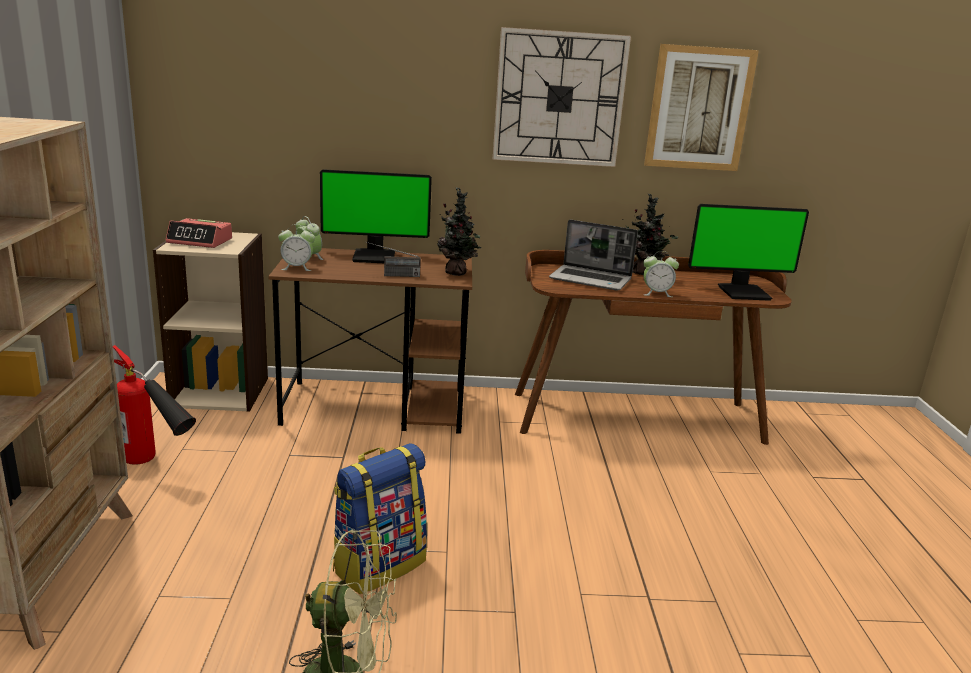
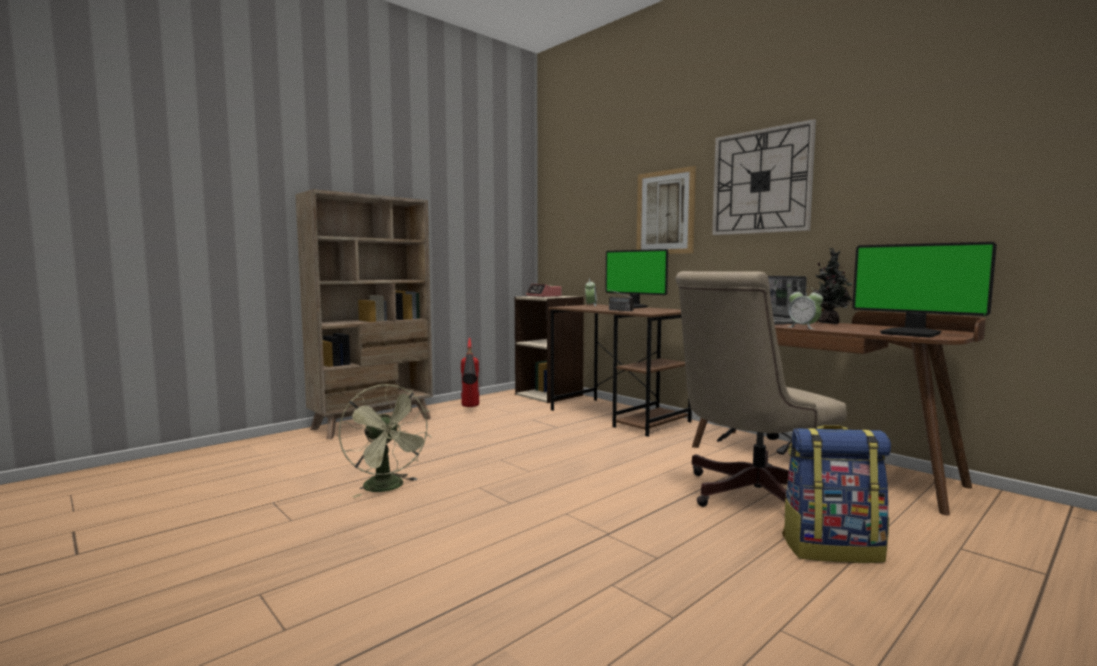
camera: 50 degrees right, 15 degrees down
(297, 268) = (571, 306): alarm clock -> none
(379, 565) = (486, 463): backpack -> backpack (832, 548)
(458, 273) = (659, 312): potted plant -> none
(654, 485) = (748, 495): none -> beige office chair
(699, 109) = (889, 168): picture -> picture (665, 212)

